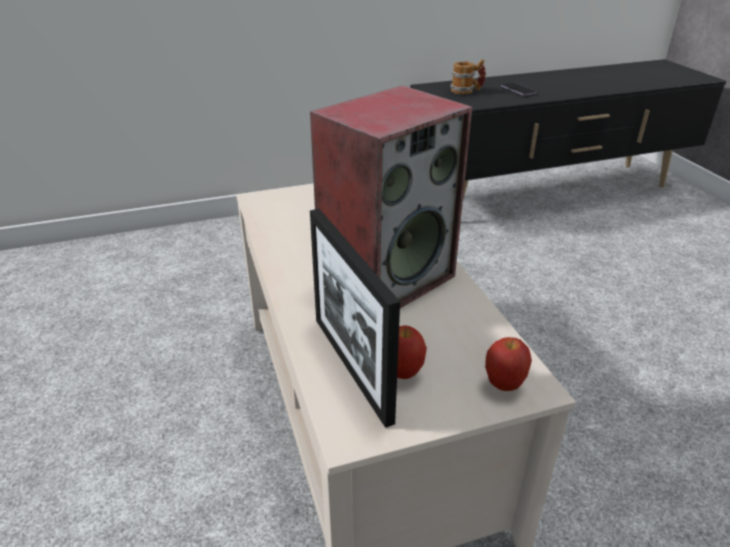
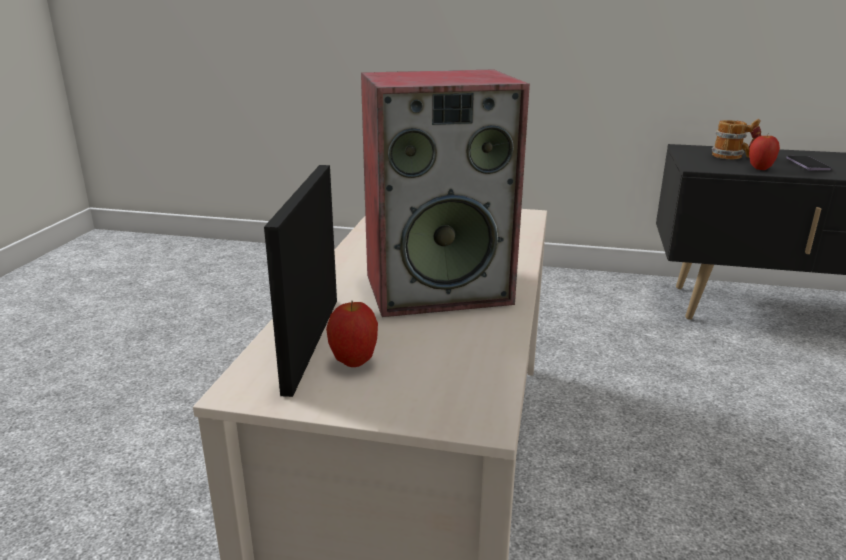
camera: 30 degrees right, 10 degrees down
(504, 385) = (446, 406): apple -> apple (760, 169)

